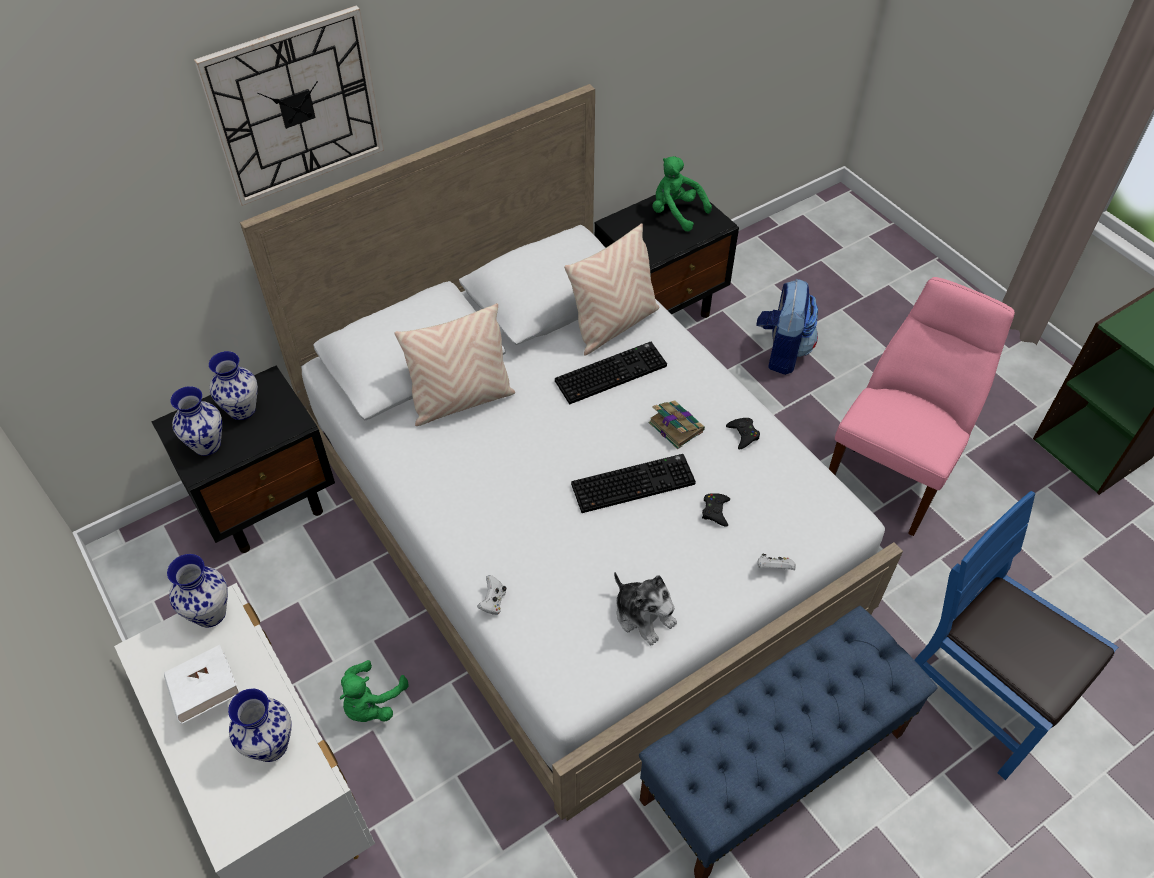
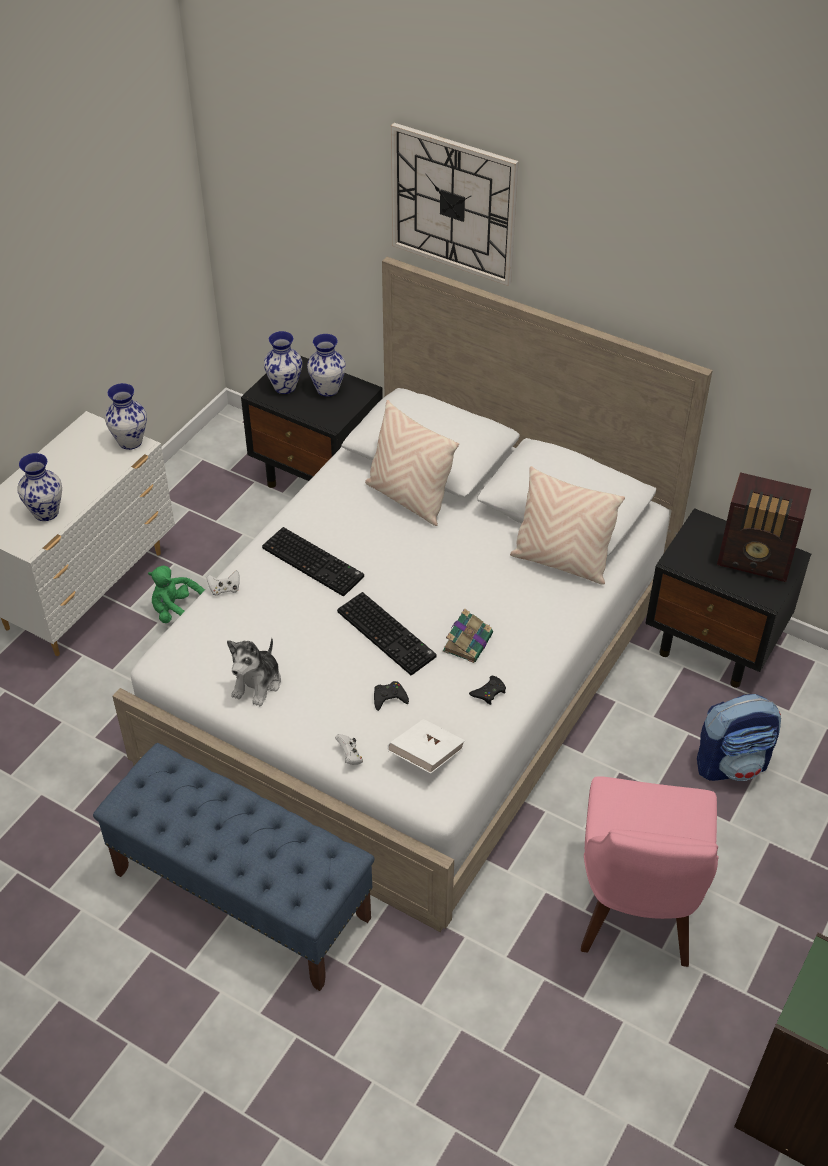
camera: 65 degrees right, 5 degrees down
(206, 692) = (71, 466): white book -> white book (426, 756)
(611, 372) = (503, 579): keyboard -> keyboard (315, 562)
(676, 212) = (756, 560): green plush toy -> radio
(894, 469) = (636, 908): pink chair -> pink chair turned 90 degrees clockwise
(981, 693) = (399, 1052): blue chair -> none

